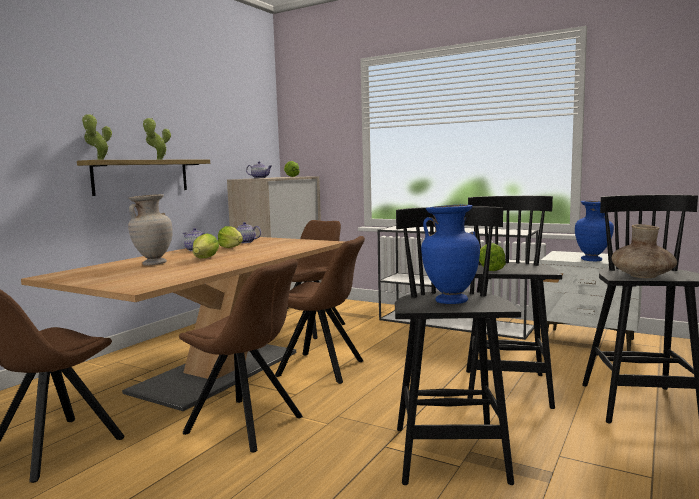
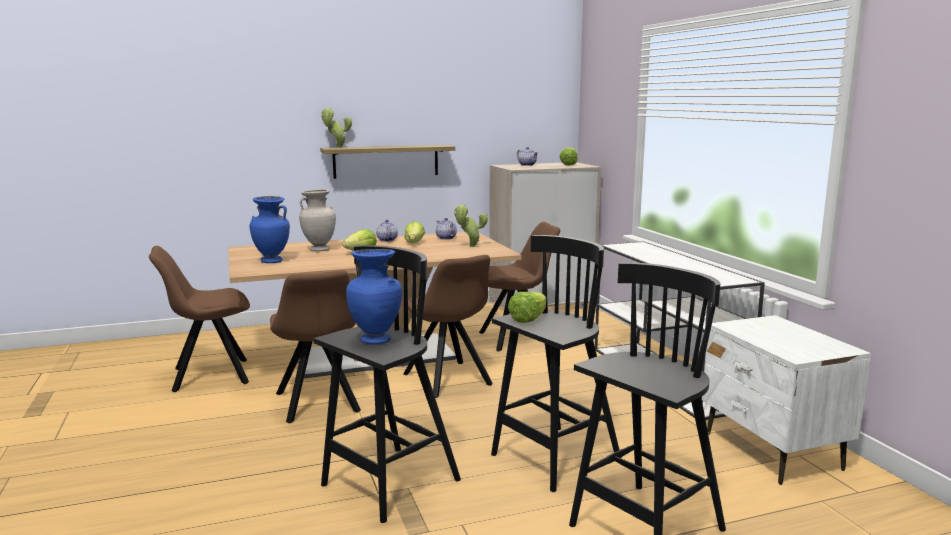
camera: 40 degrees right, 5 degrees up
(158, 159) = (396, 146): potted plant -> potted plant (470, 246)
(592, 260) = (766, 340): blue vase -> blue vase (271, 261)
(642, 276) = (626, 371): brown vase -> none

